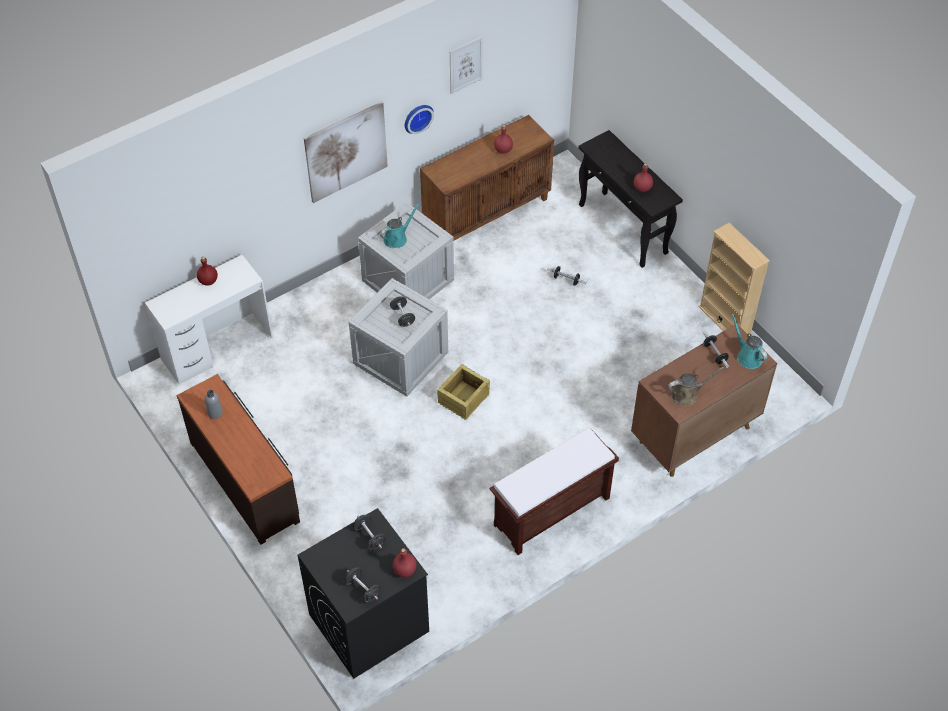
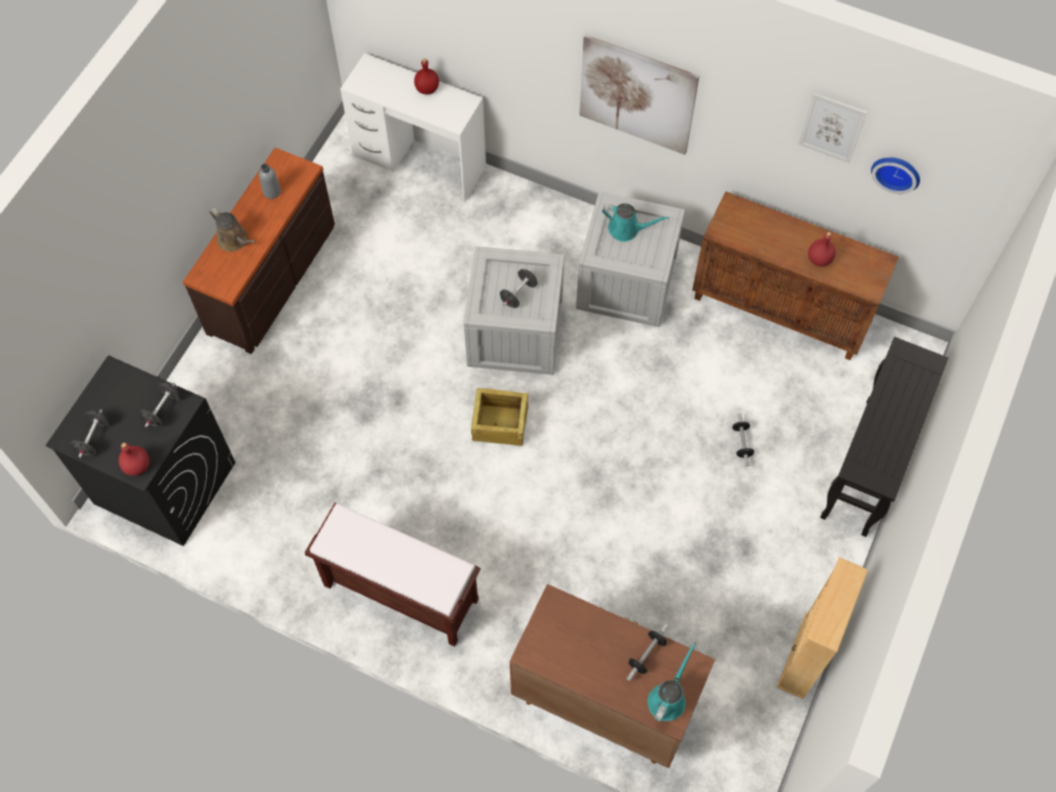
camera: 60 degrees right, 10 degrees up
(417, 117) = (743, 133): wall clock -> wall clock (896, 171)
(642, 188) = (878, 442): red bottle -> none
(687, 394) = (561, 651): brown watering can -> brown watering can (234, 240)

